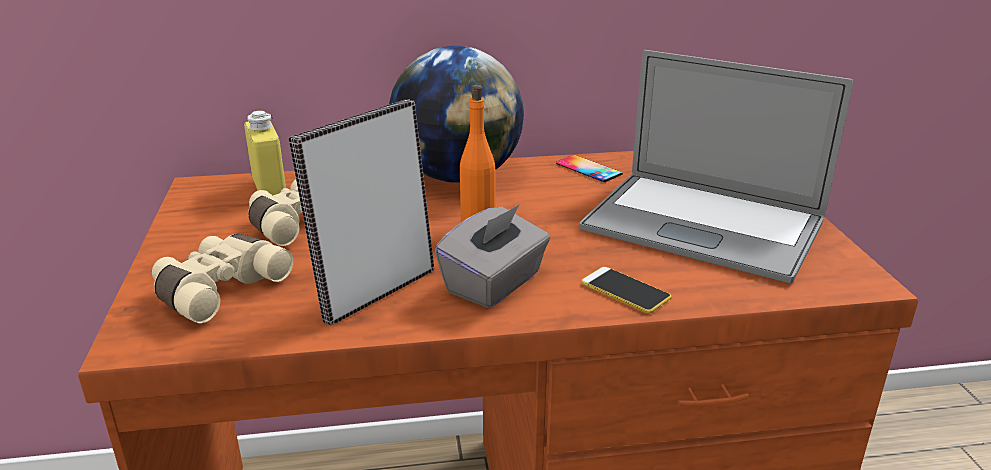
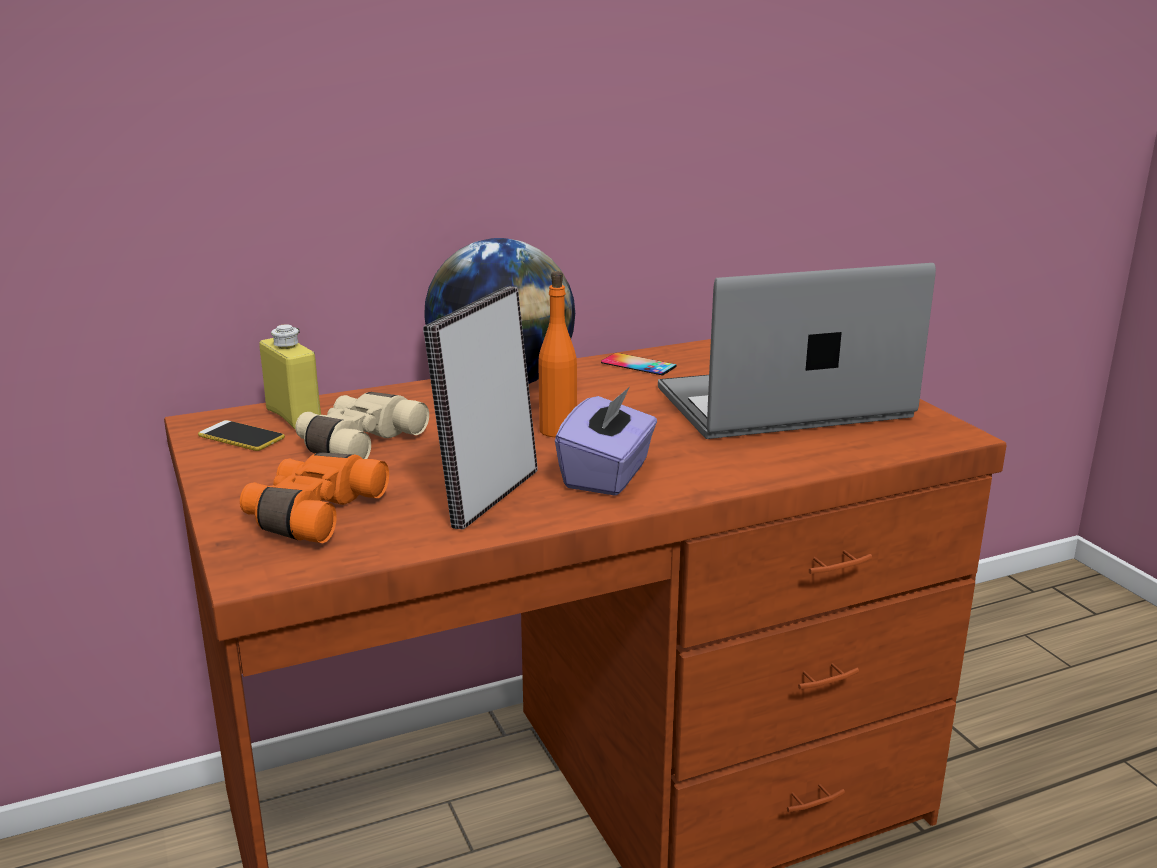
camera: 15 degrees left, 5 degrees down
(218, 289) = (311, 514): beige binoculars -> orange binoculars
(495, 284) = (608, 475): grey tissue box -> purple tissue box
(625, 291) = (740, 466): phone -> phone (241, 437)
(702, 225) = (782, 403): laptop -> laptop turned 150 degrees clockwise

